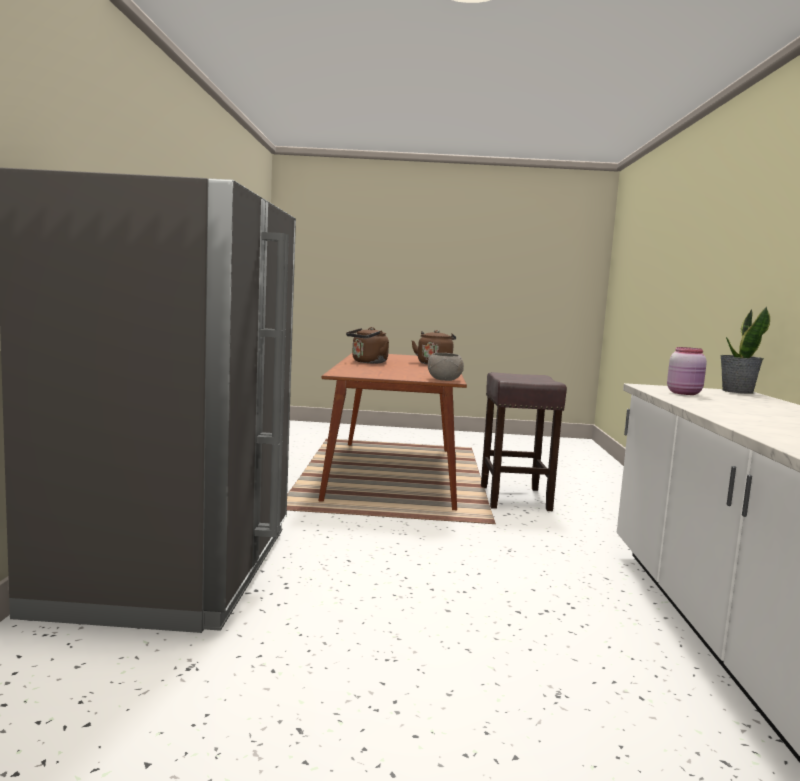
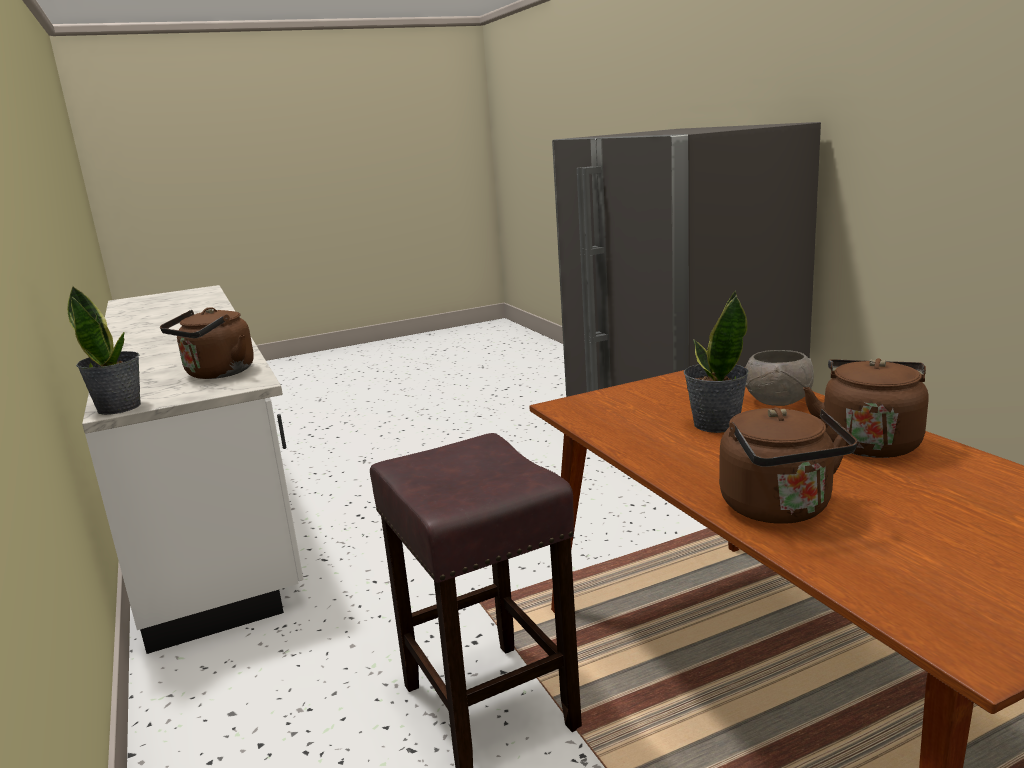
camera: 155 degrees right, 10 degrees up
(402, 370) = (715, 424): none -> potted plant
(443, 379) = (578, 406): grey bowl -> grey bowl (779, 401)
(685, 393) = (217, 374): pink jar -> brown kettle

